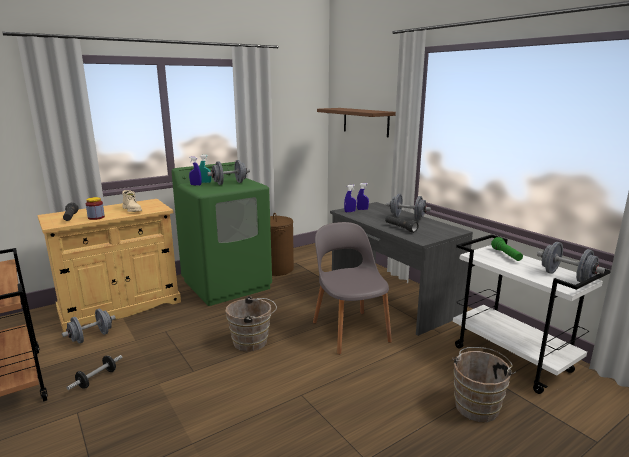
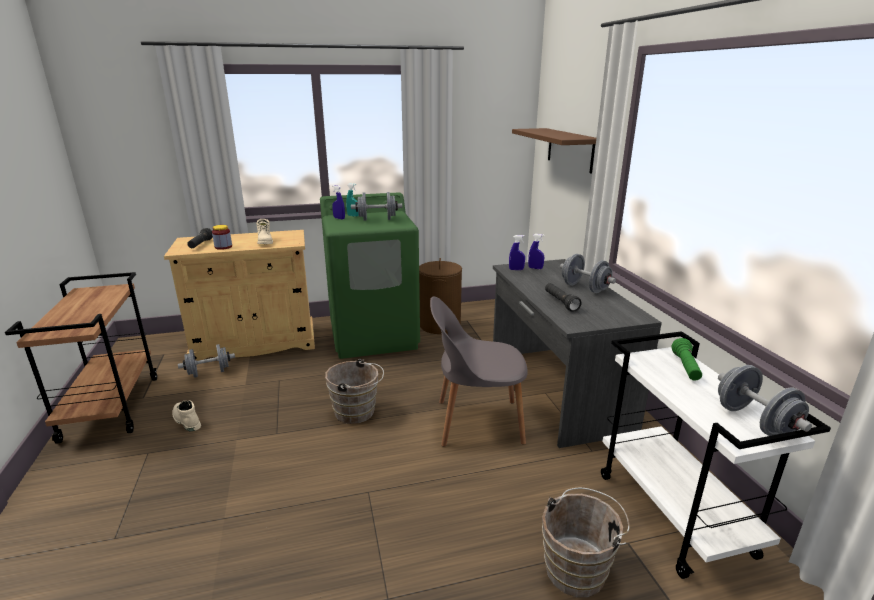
camera: 20 degrees right, 5 degrees up
(97, 379) = (186, 420): dumbbell -> beige boot
(350, 330) = (476, 422): grey chair -> grey chair turned 90 degrees counterclockwise

